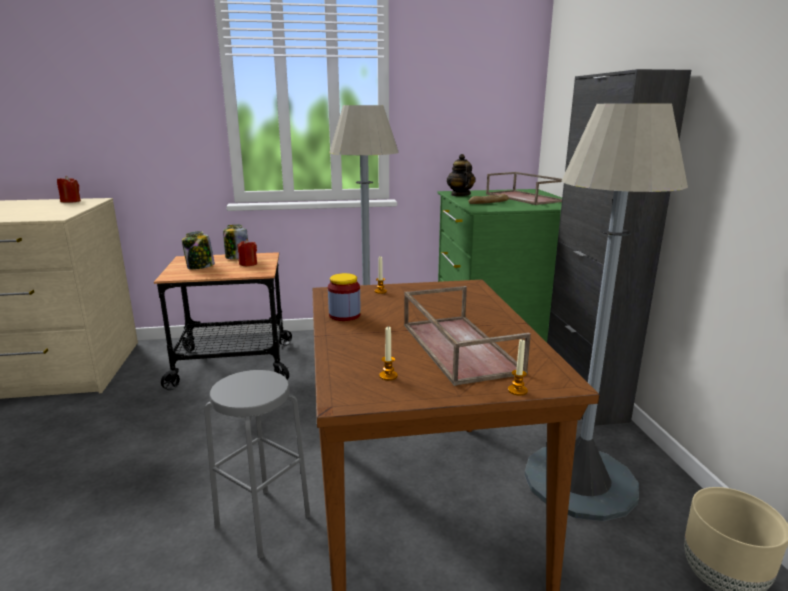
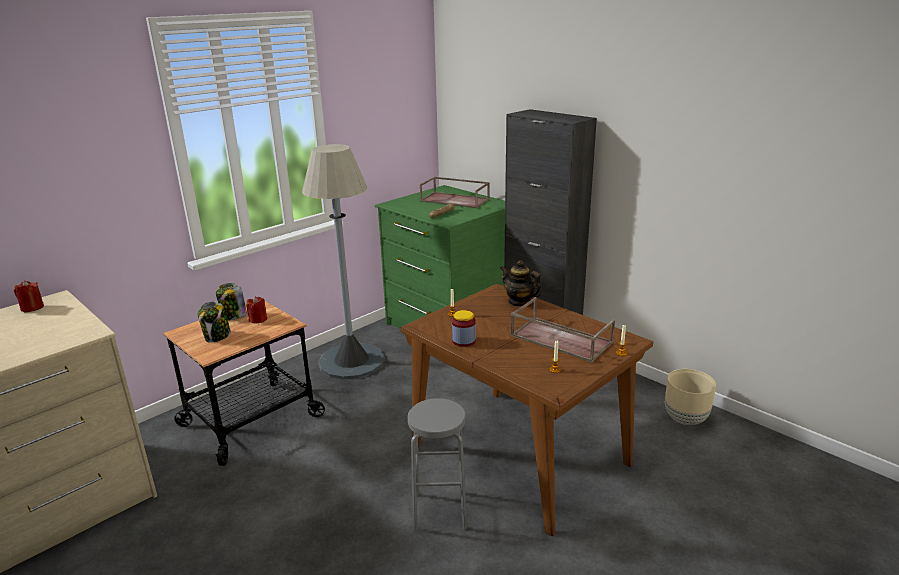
camera: 35 degrees left, 5 degrees up
(460, 195) = (403, 207): teapot -> teapot (519, 302)
(580, 481) = (587, 399): grey floor lamp -> none

